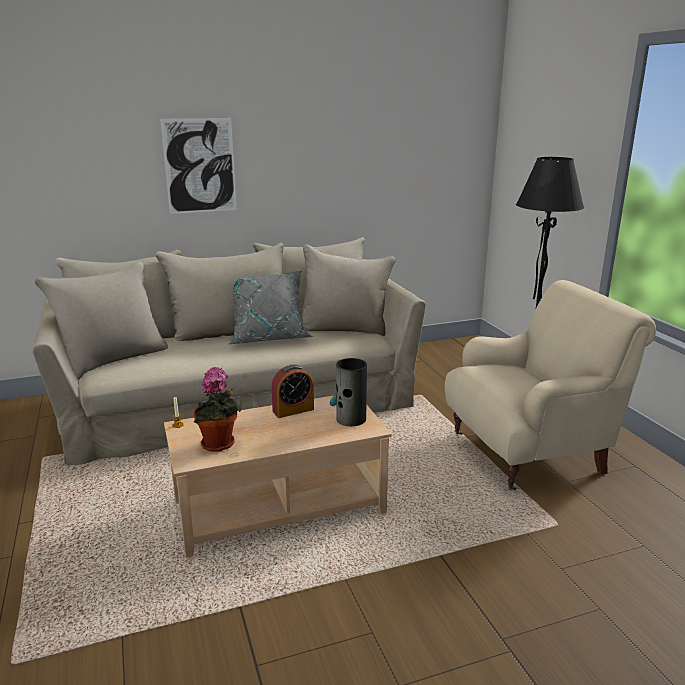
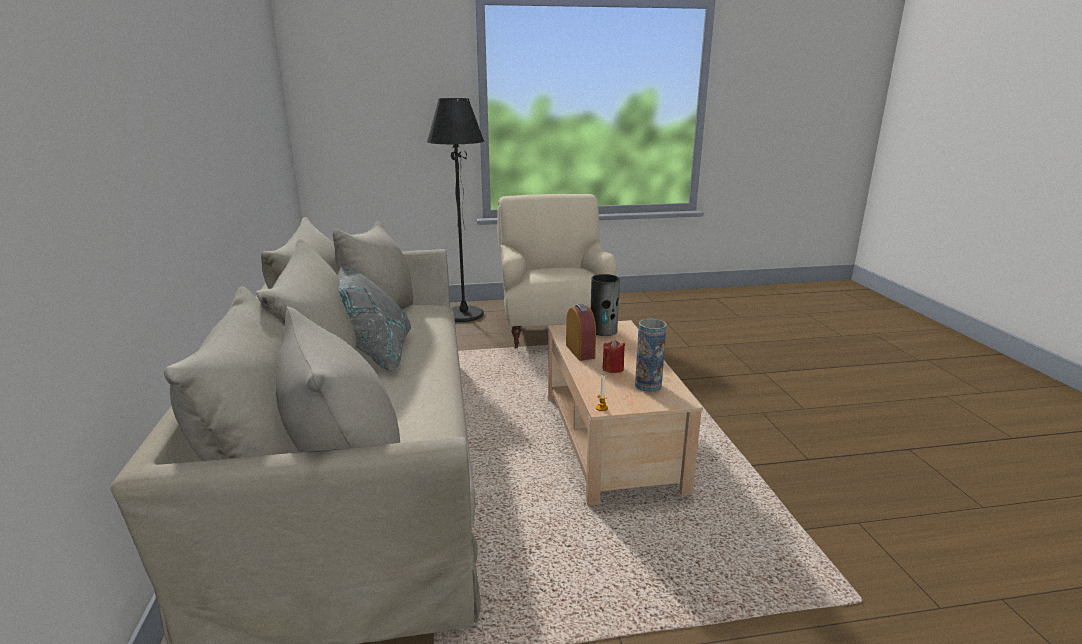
camera: 80 degrees left, 0 degrees up
(200, 166) = (166, 146): picture -> none
(220, 445) = (648, 385): potted plant -> vase
(255, 427) = (613, 368): none -> red candle

